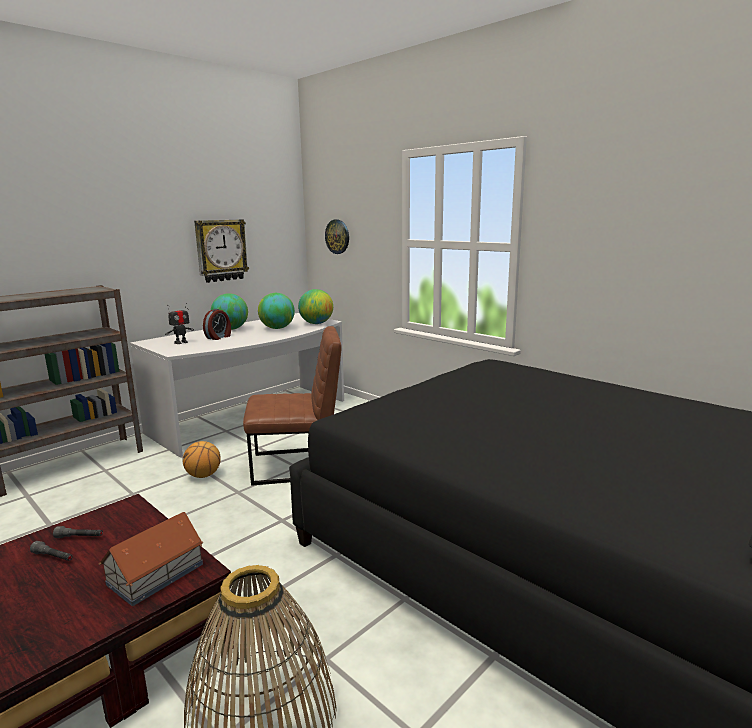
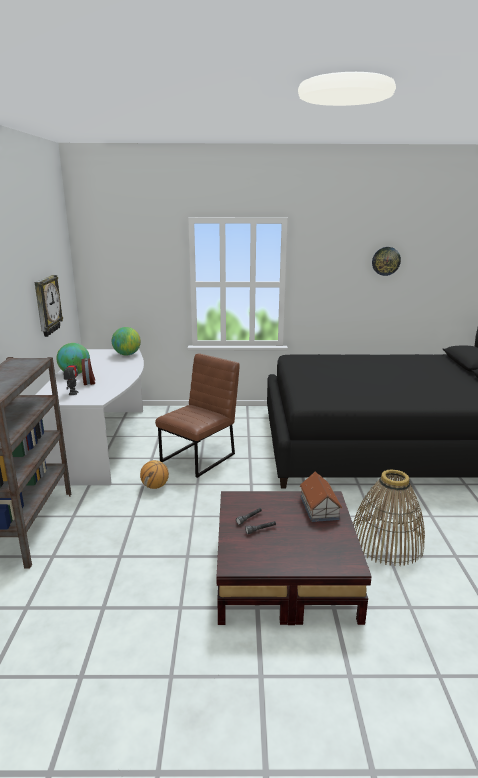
camera: 45 degrees left, 5 degrees up
(277, 328) = (110, 364): globe -> none
(337, 236) = (118, 281): wall clock -> wall clock (386, 261)

